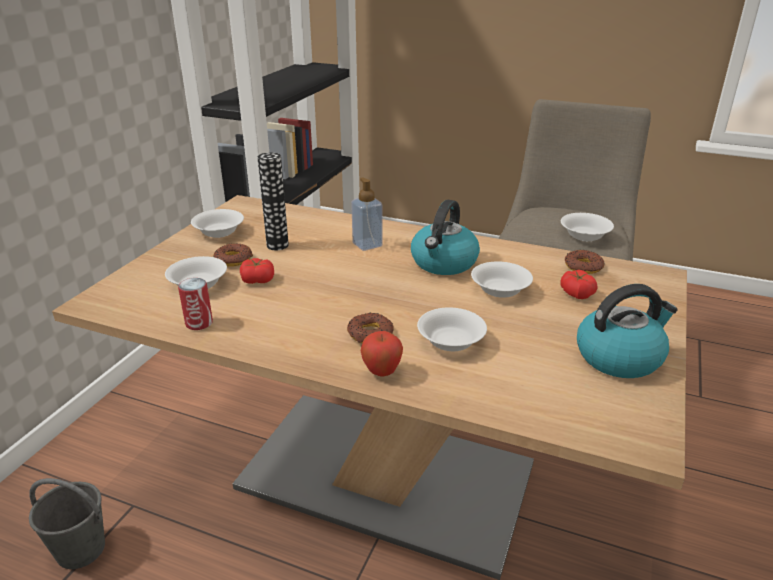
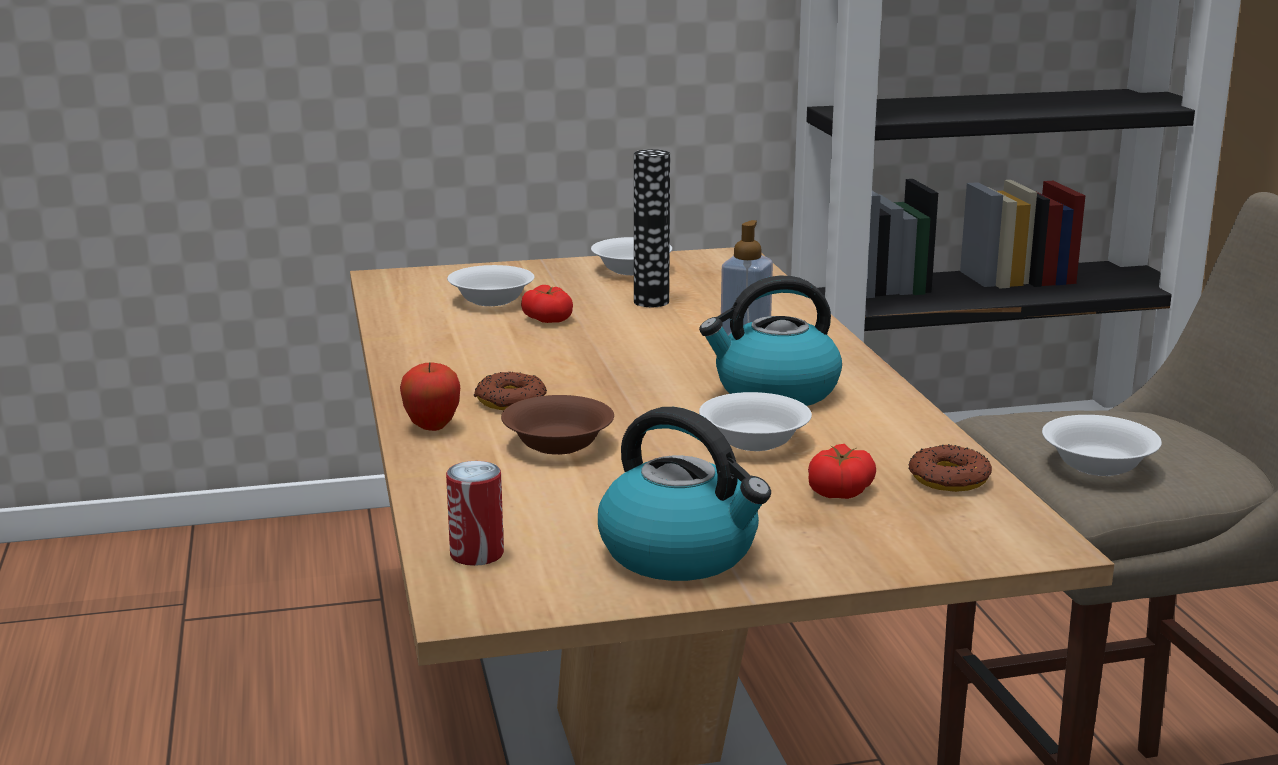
camera: 55 degrees right, 10 degrees down
(81, 549) = (293, 602): grey bucket -> none
(199, 323) = (412, 325): can -> can (476, 554)
(233, 259) = (576, 295): donut -> none
(450, 341) = (557, 444): white bowl -> brown bowl

